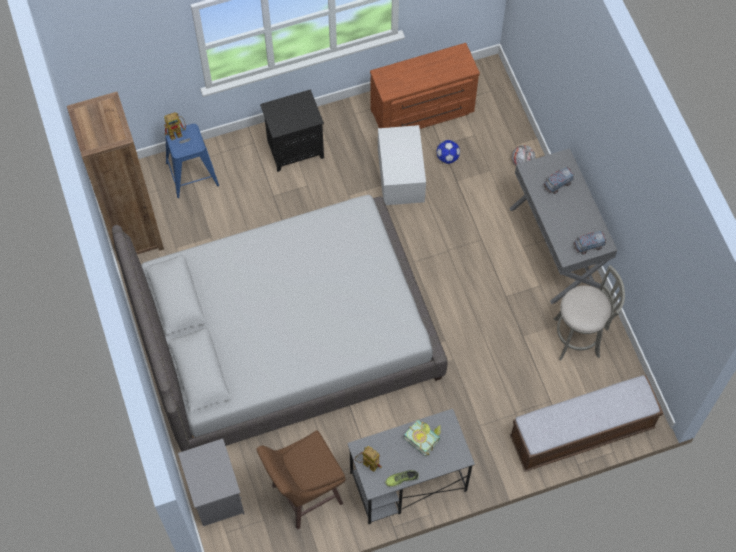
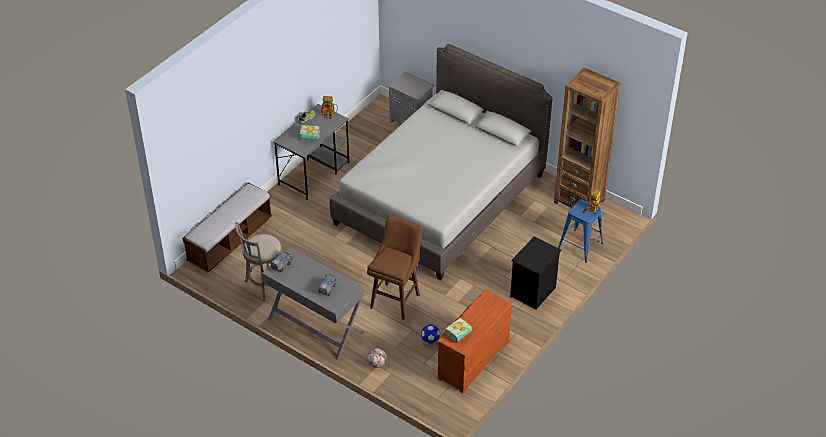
camera: 145 degrees right, 20 degrees down
(305, 495) = (365, 143): brown stool -> brown stool (396, 300)
(400, 175) = (451, 313): white storage box -> none
(453, 64) = (460, 335): none -> book

